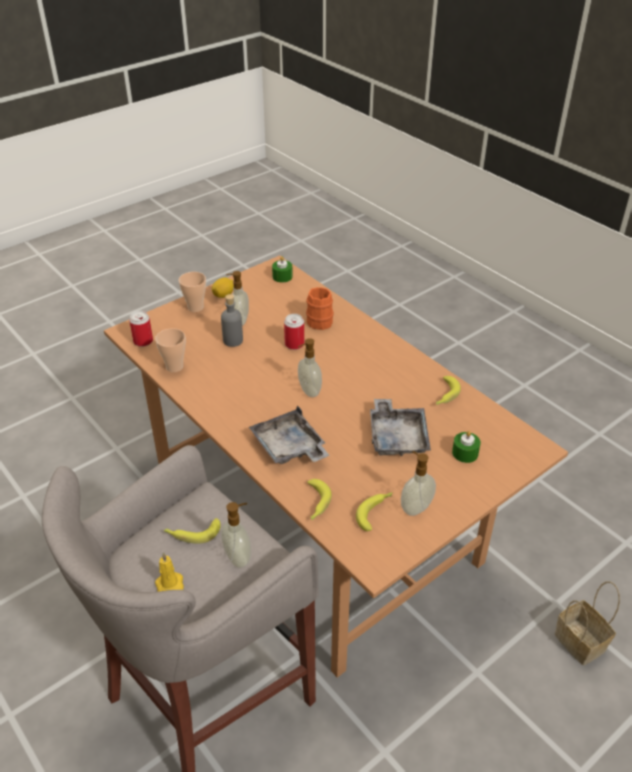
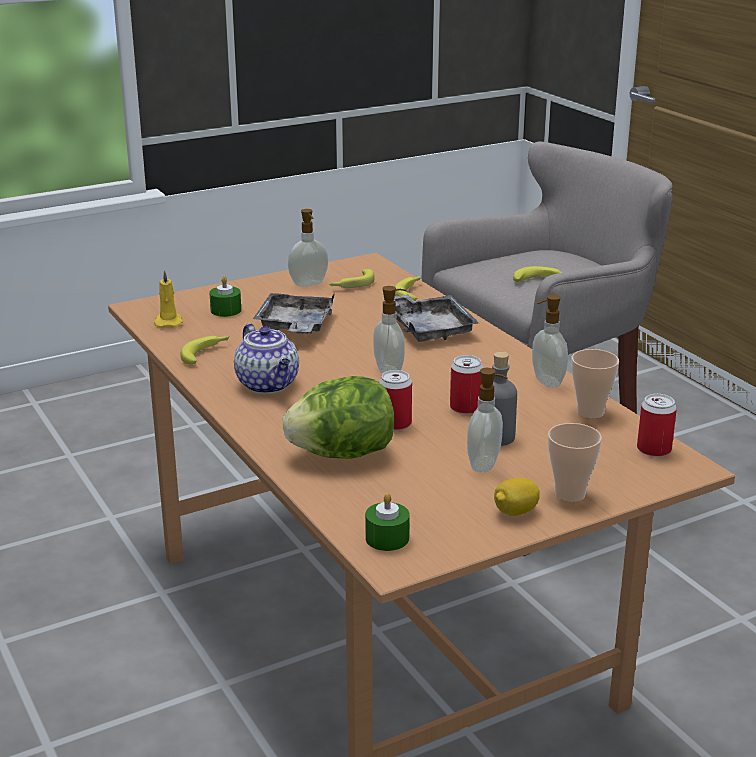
camera: 170 degrees left, 15 degrees down
(170, 587) = (557, 259): yellow candle -> yellow candle (168, 322)
(239, 557) = (495, 267): soap dispenser -> soap dispenser (546, 382)
(253, 362) = (465, 408): none -> can
(318, 320) = (343, 454): orange mug -> lettuce
(384, 368) = (269, 385): none -> teapot
(578, 641) = (117, 489): basket -> none

